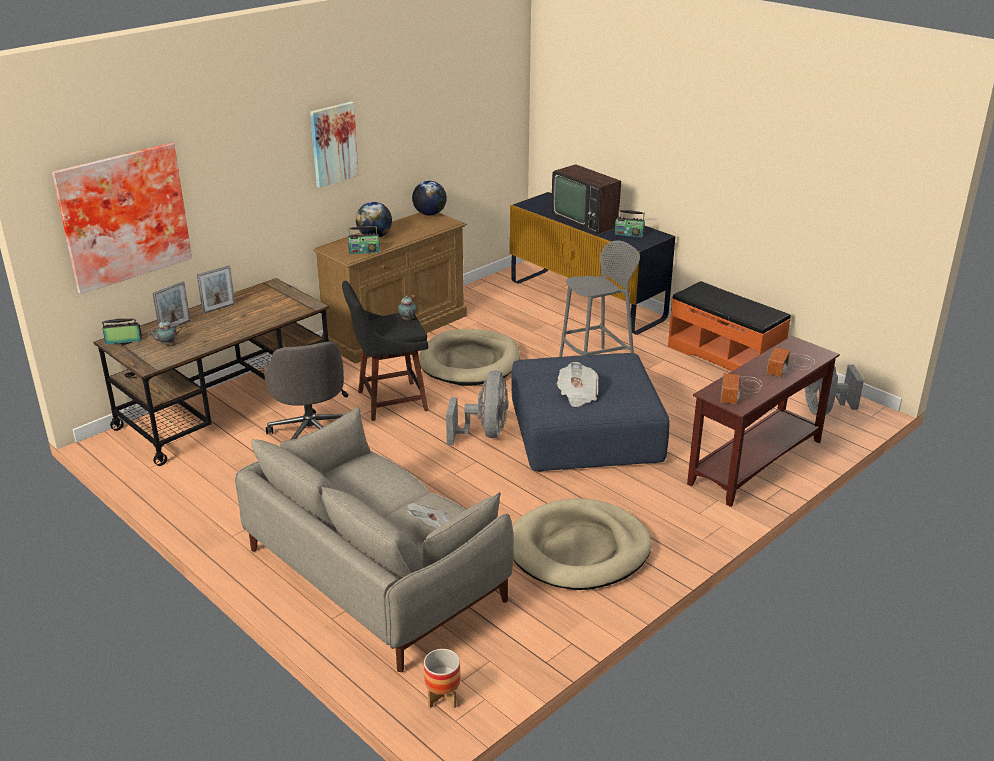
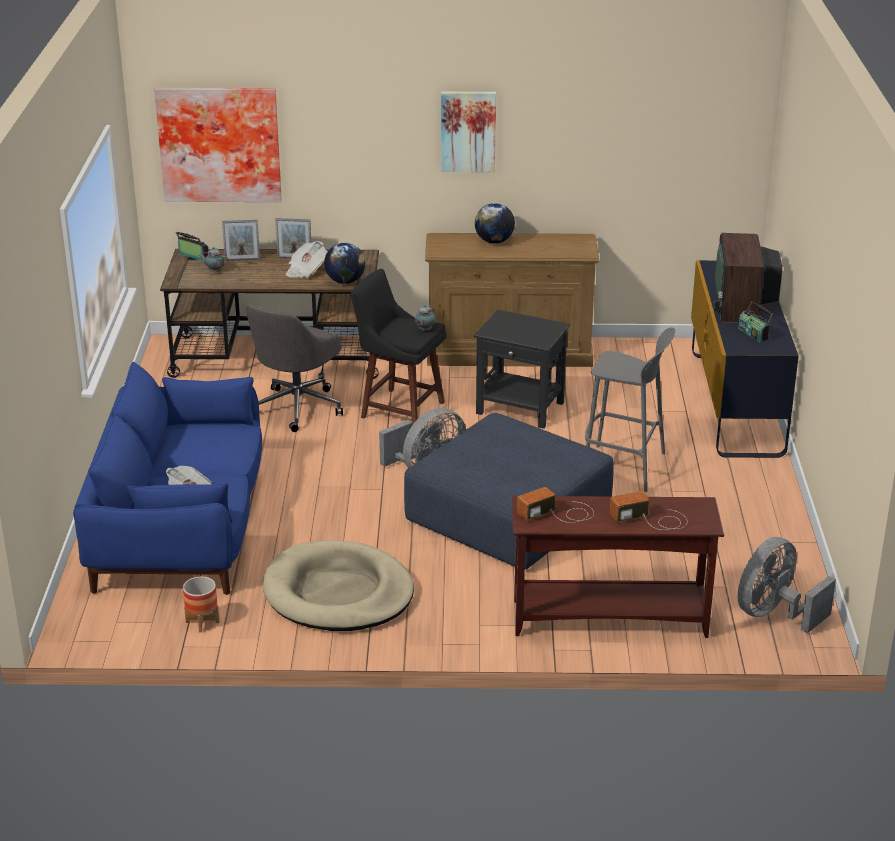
camera: 45 degrees right, 0 degrees up
(364, 251) = (461, 251): radio -> none
(377, 574) = (180, 526): beige sofa -> blue sofa
(429, 214) = (582, 238): globe -> globe (345, 281)
(442, 697) = (89, 623): planter -> planter (202, 622)
(470, 362) = (521, 408): beige dog bed -> black side table
(577, 395) = (479, 462): newspaper -> newspaper (306, 271)
(724, 356) = (773, 519): orange bench -> none

